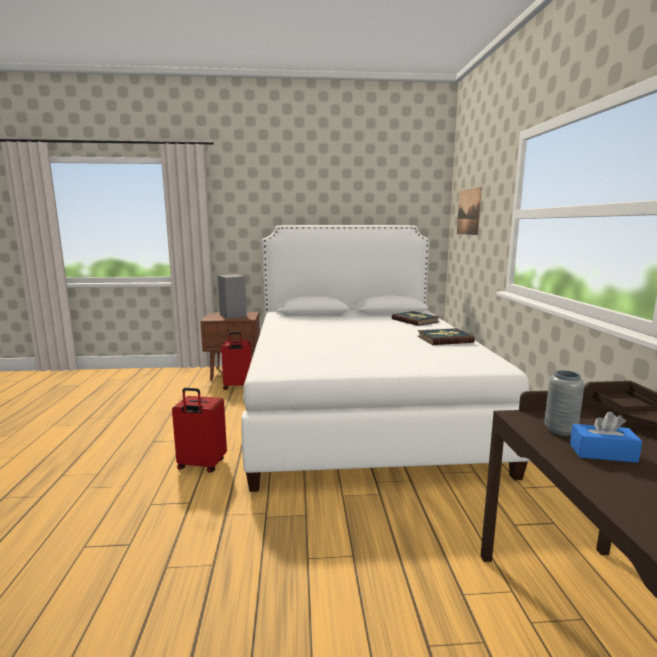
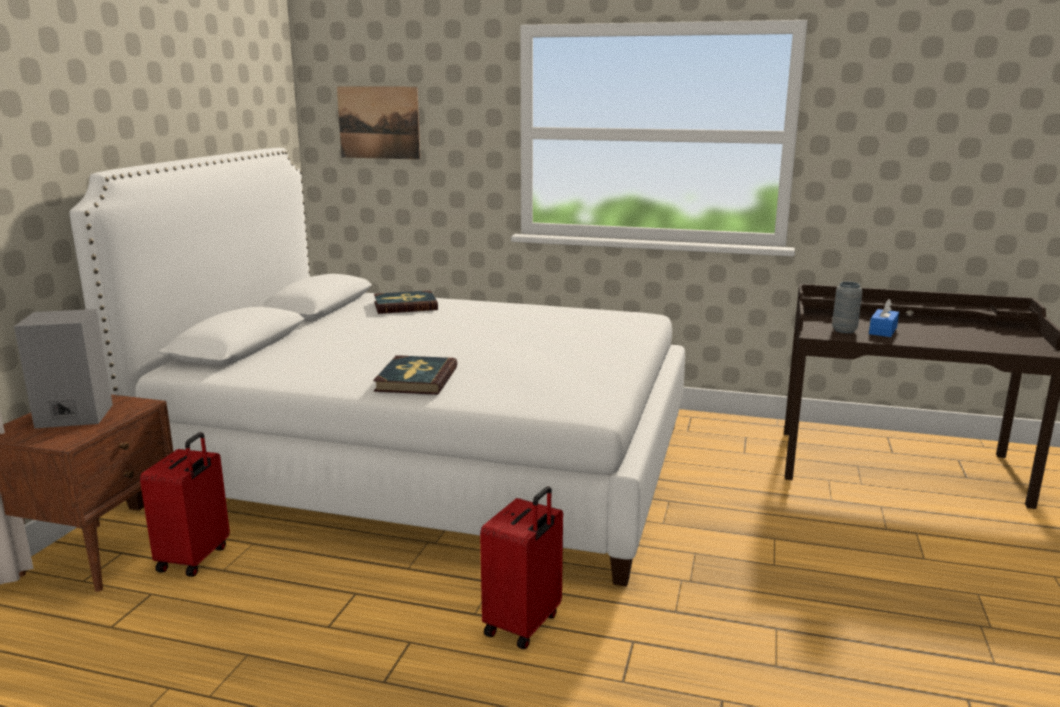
camera: 70 degrees left, 5 degrees up
(444, 339) = (524, 312): book -> book (416, 379)

